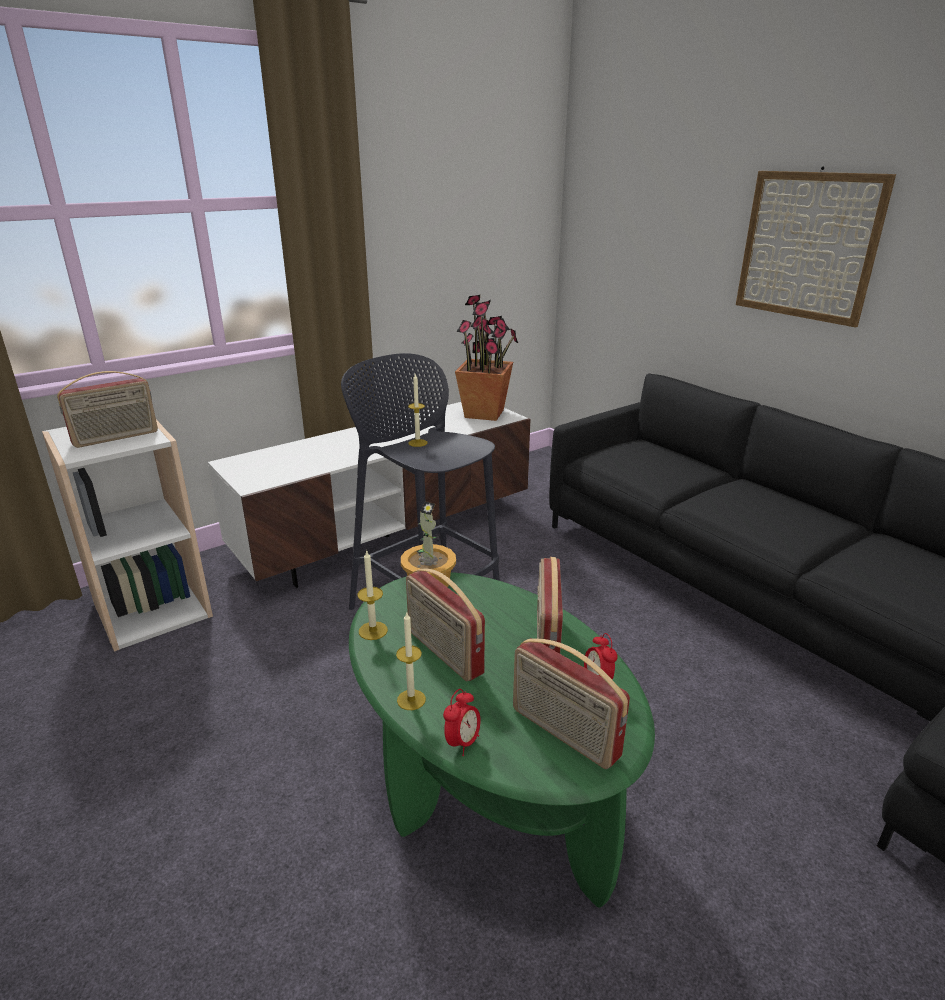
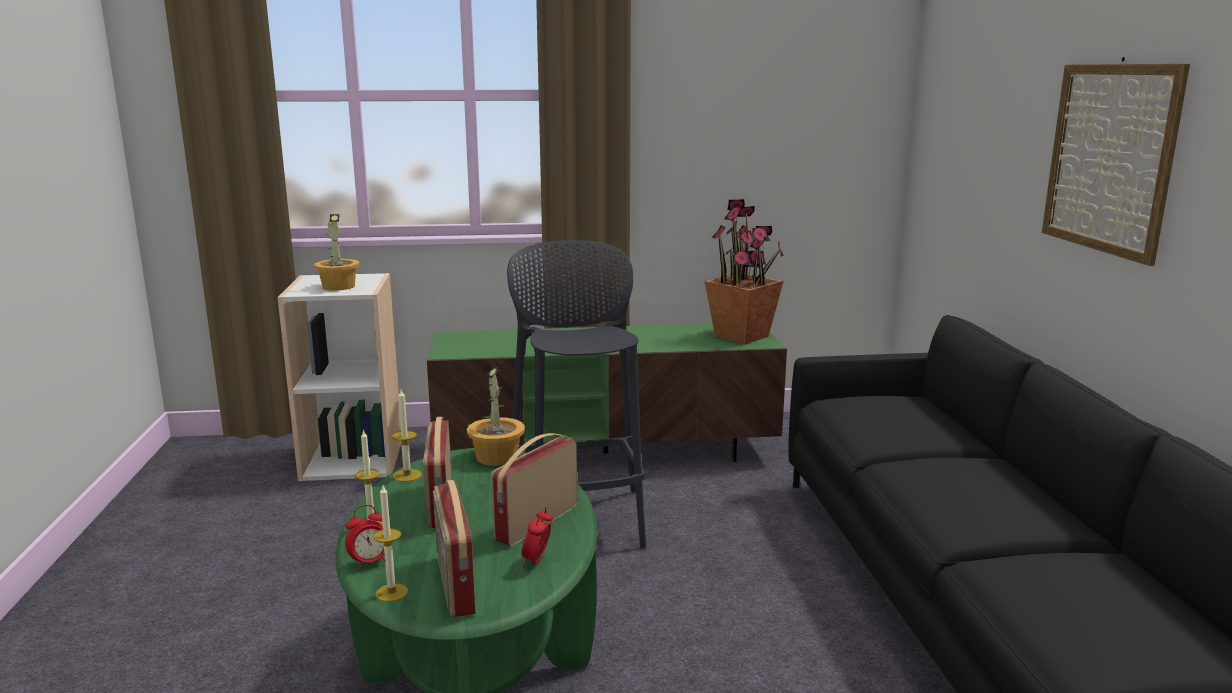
camera: 30 degrees right, 10 degrees down
(116, 438) = (339, 286): radio -> potted plant
(386, 535) = (605, 452): white tv stand -> green tv stand
(417, 443) = (578, 332): candle -> candle (391, 593)

